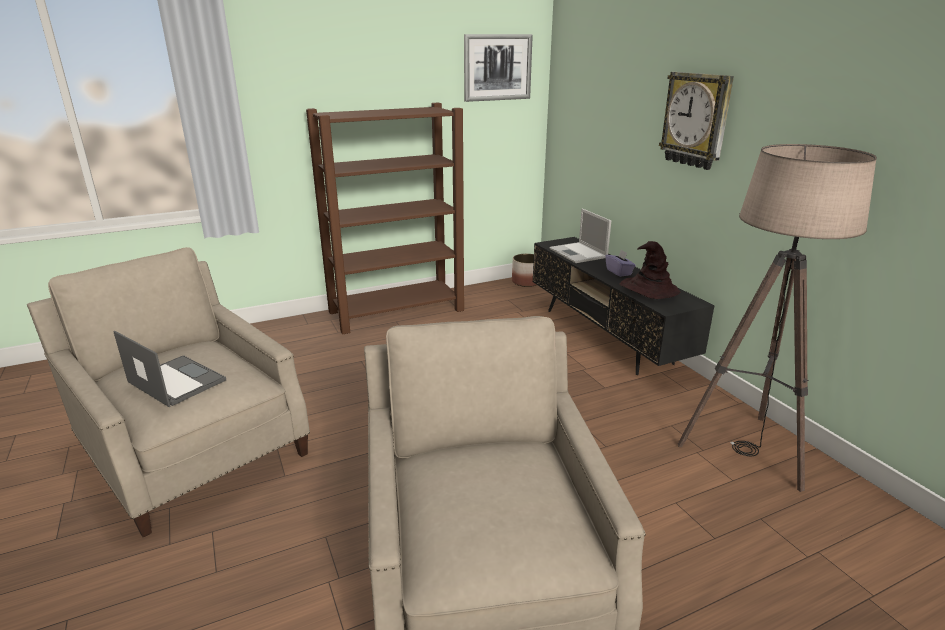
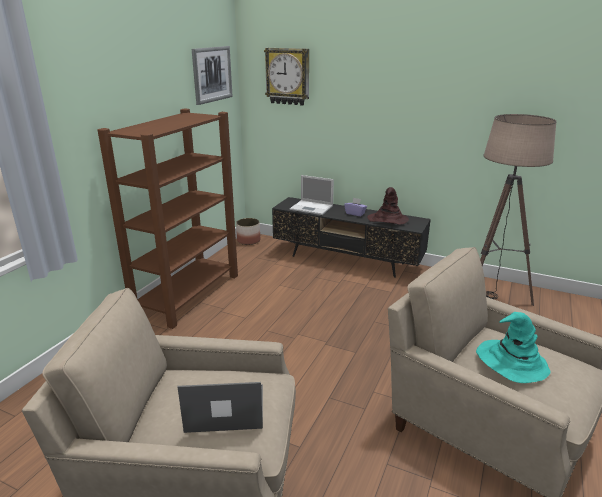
camera: 40 degrees left, 0 degrees up
(473, 483) = (510, 362): none -> turquoise hat
(696, 120) = (399, 104): wall clock -> wall clock (288, 76)

